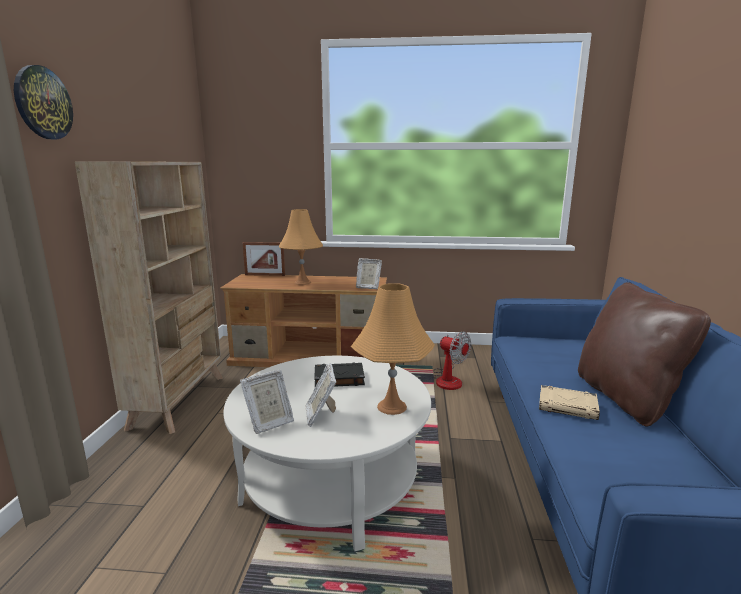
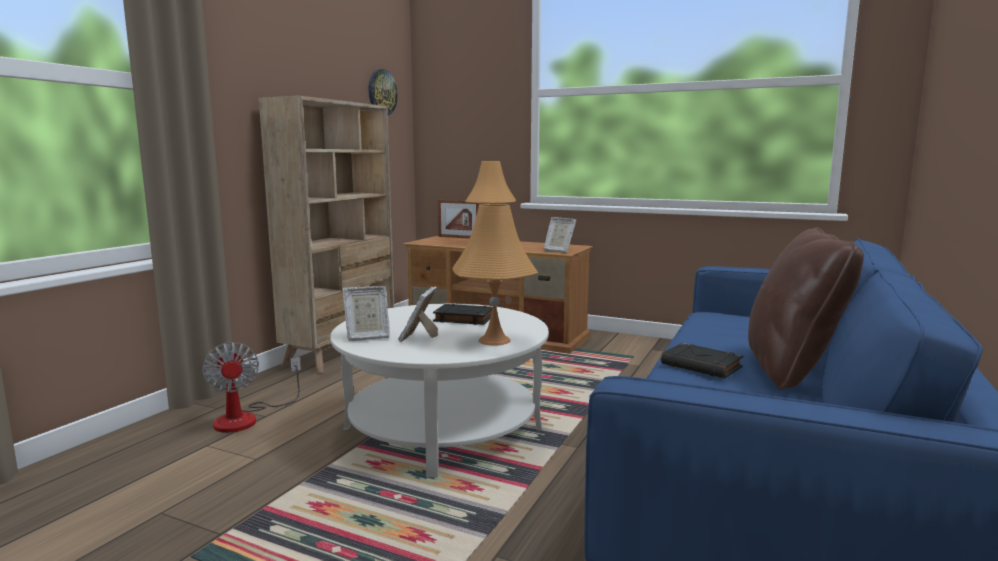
camera: 20 degrees right, 5 degrees down
(43, 103) = (236, 45): wall clock -> wall clock (382, 92)
(448, 379) = (644, 369): fan -> fan (247, 418)
(568, 406) = (702, 366): beige book -> black book

